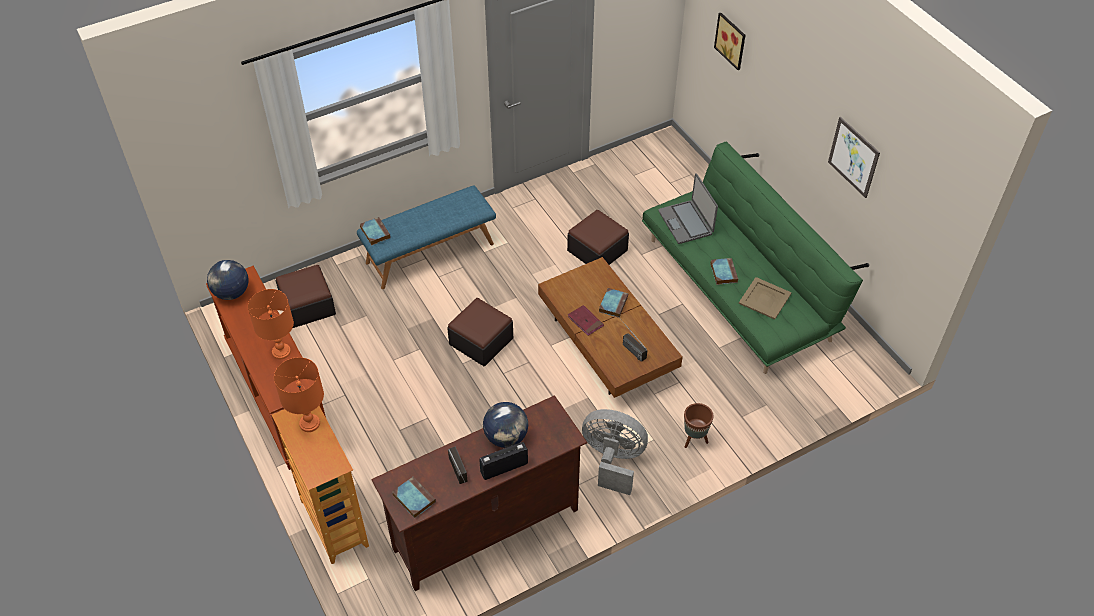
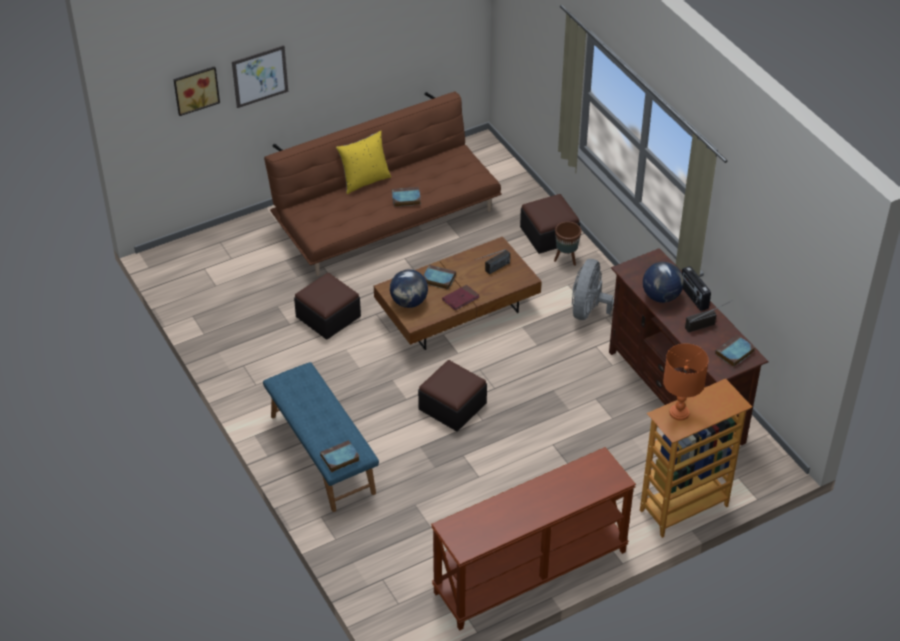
camera: 90 degrees left, 5 degrees down
(231, 293) = (474, 537): globe -> globe (409, 302)
(281, 351) = (556, 483): orange table lamp -> none
(308, 306) = (399, 560): ottoman -> ottoman (549, 234)
(686, 222) = (336, 219): laptop -> none
(738, 288) = (386, 219): green sofa -> brown sofa
(749, 242) = (364, 181): none -> yellow pillow
(765, 299) = (439, 175): beige tray -> none
(853, 157) = (374, 35): picture -> picture (260, 76)

